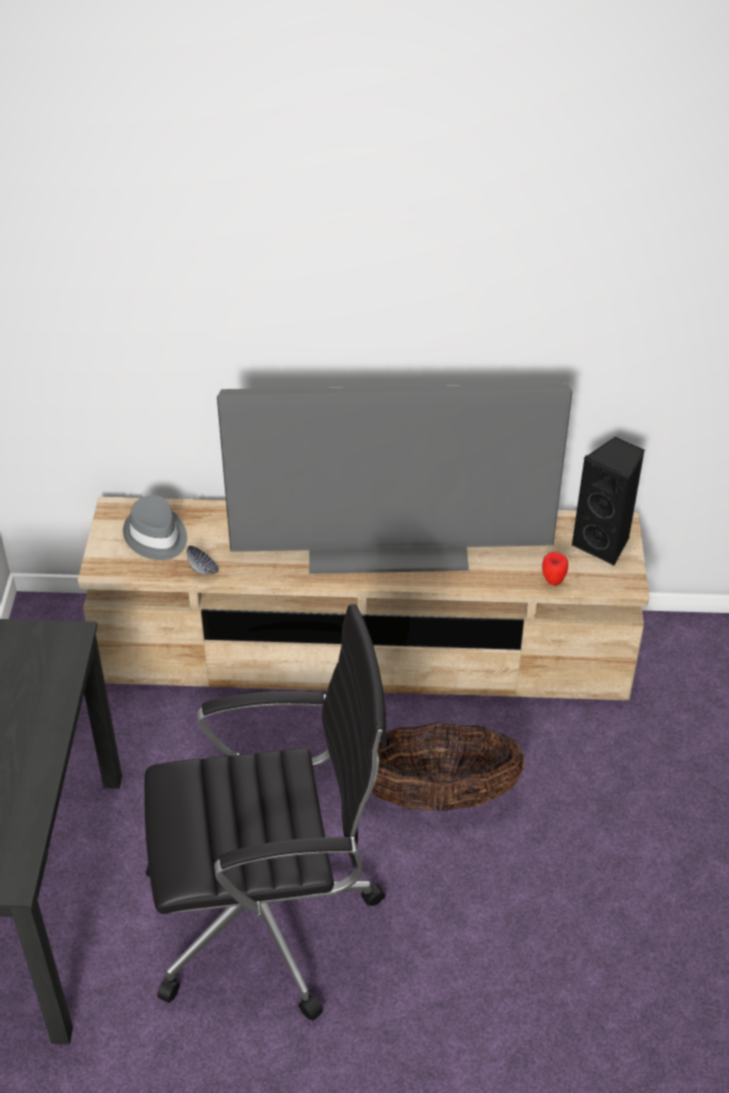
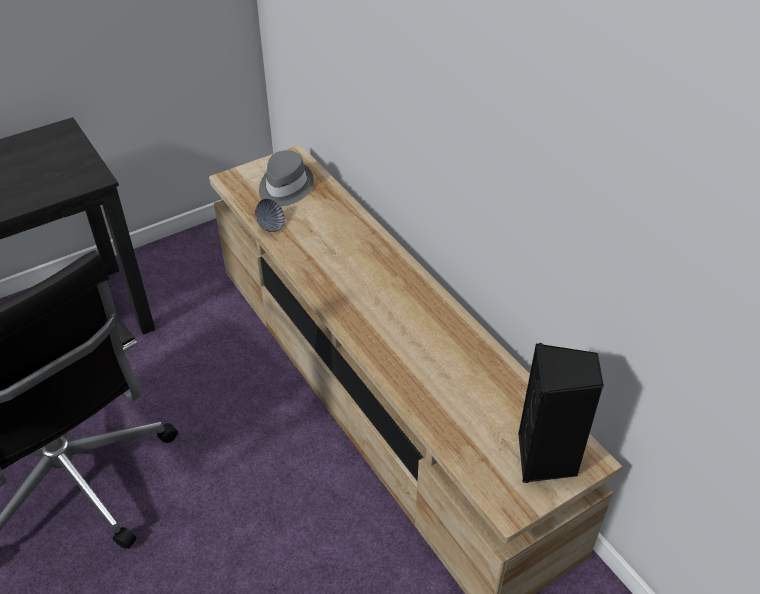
camera: 55 degrees right, 0 degrees up
(389, 544) = (395, 310): television -> none
(438, 796) = (263, 529): basket -> none
(553, 581) = (456, 443): apple -> none

